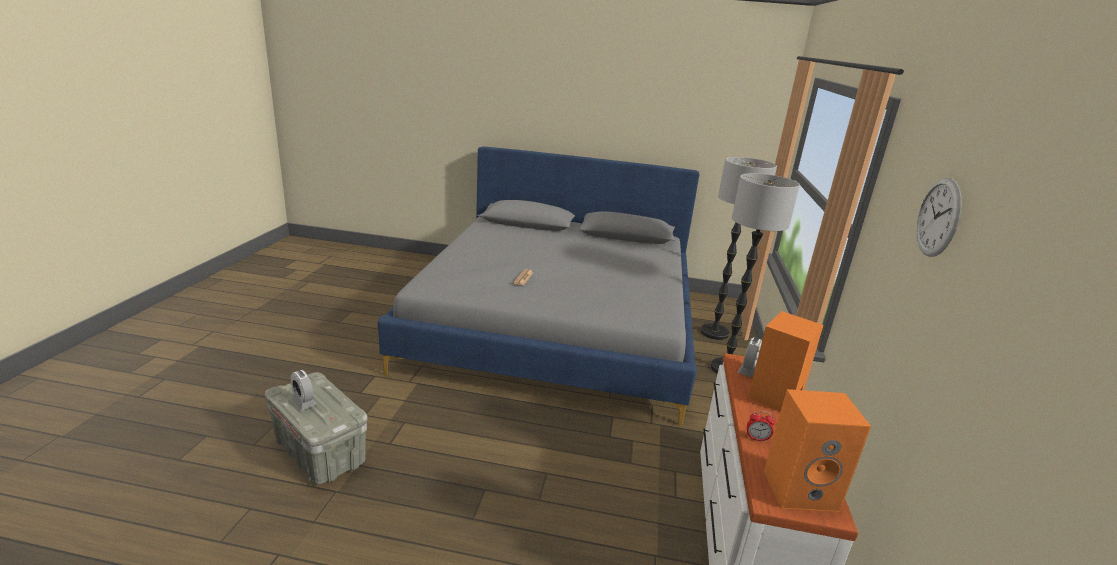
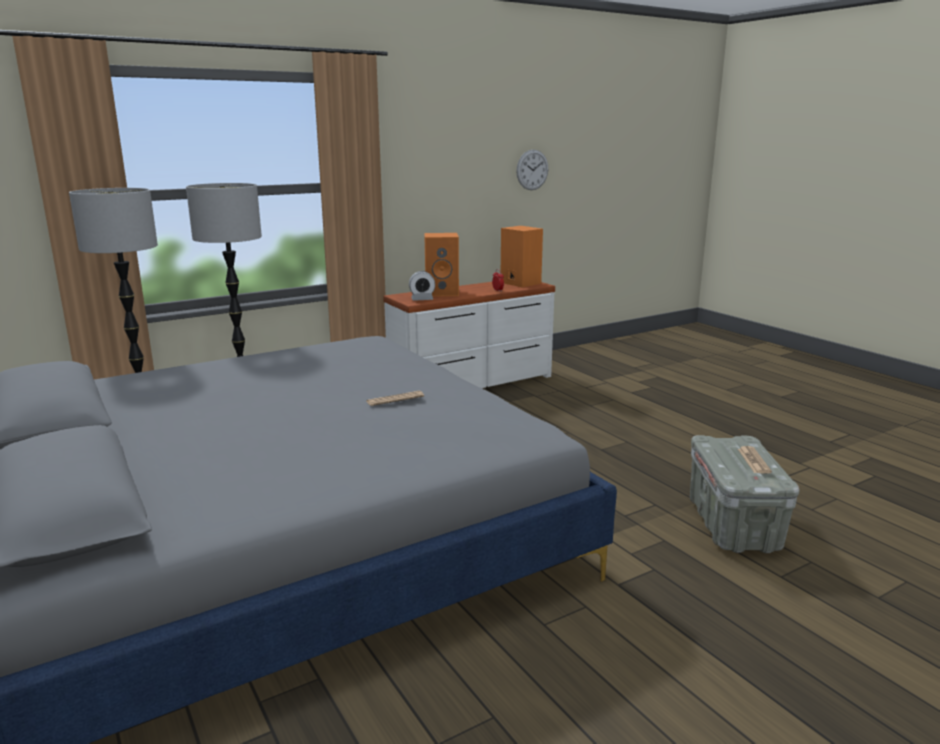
camera: 130 degrees left, 5 degrees down
(304, 402) = (753, 461): alarm clock -> newspaper
(938, 217) = (447, 134): wall clock -> wall clock (532, 170)

